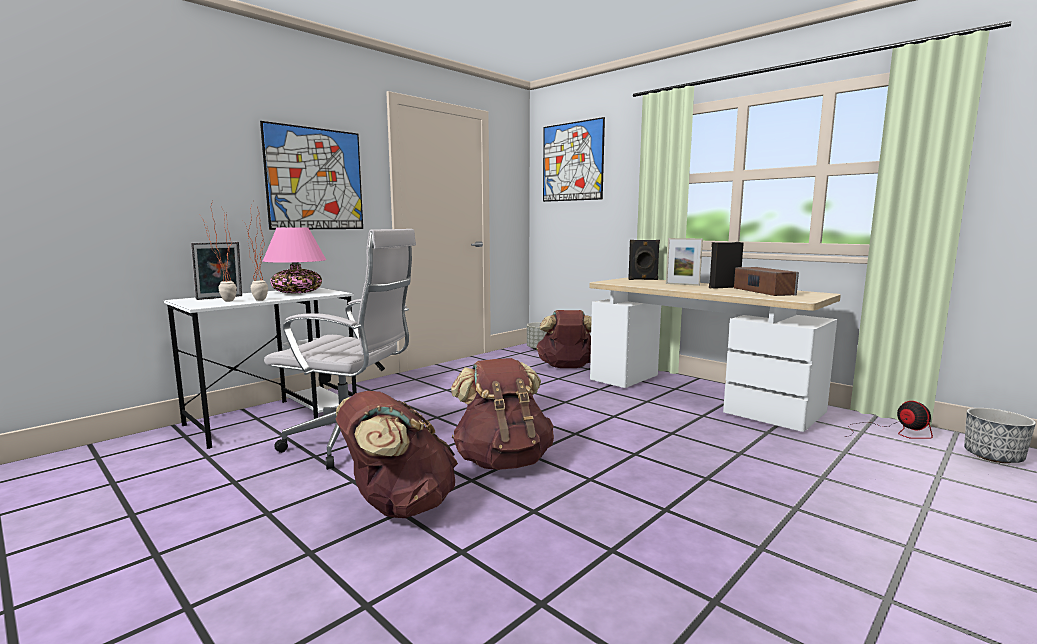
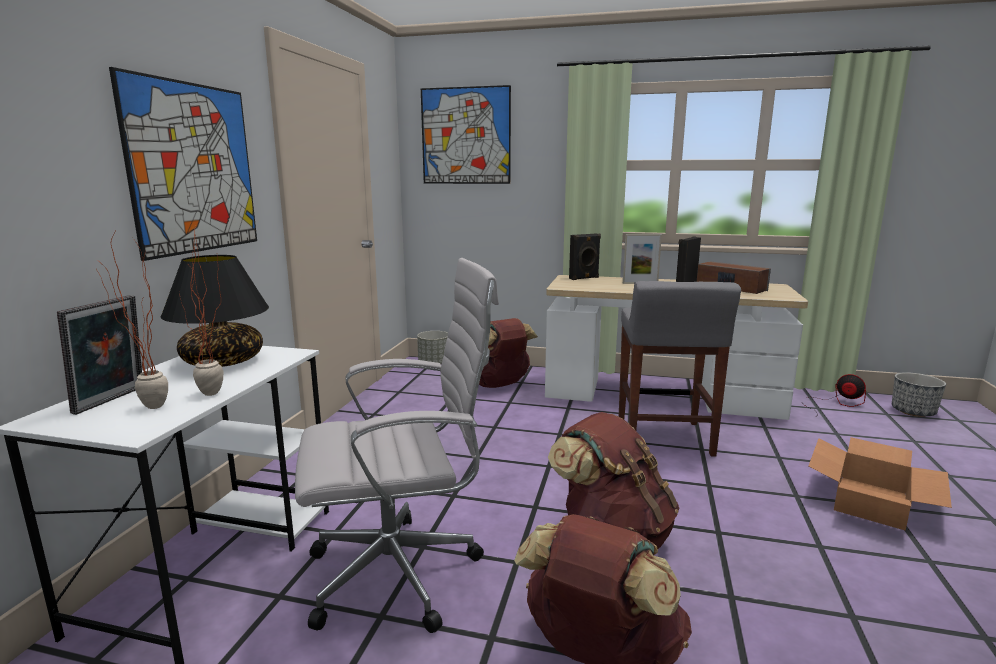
camera: 30 degrees left, 5 degrees up
(297, 292) = (223, 362): pink table lamp -> black table lamp
(648, 420) = (664, 439): none -> grey stool
(779, 500) = (871, 502): none -> cardboard box

